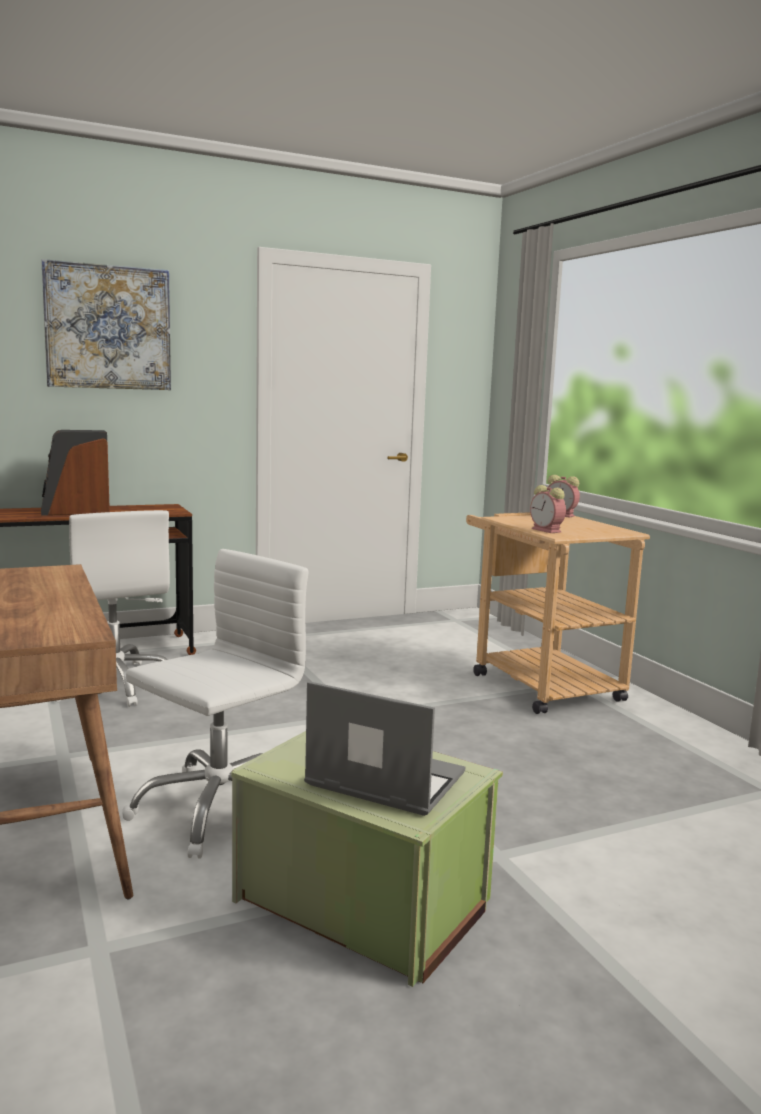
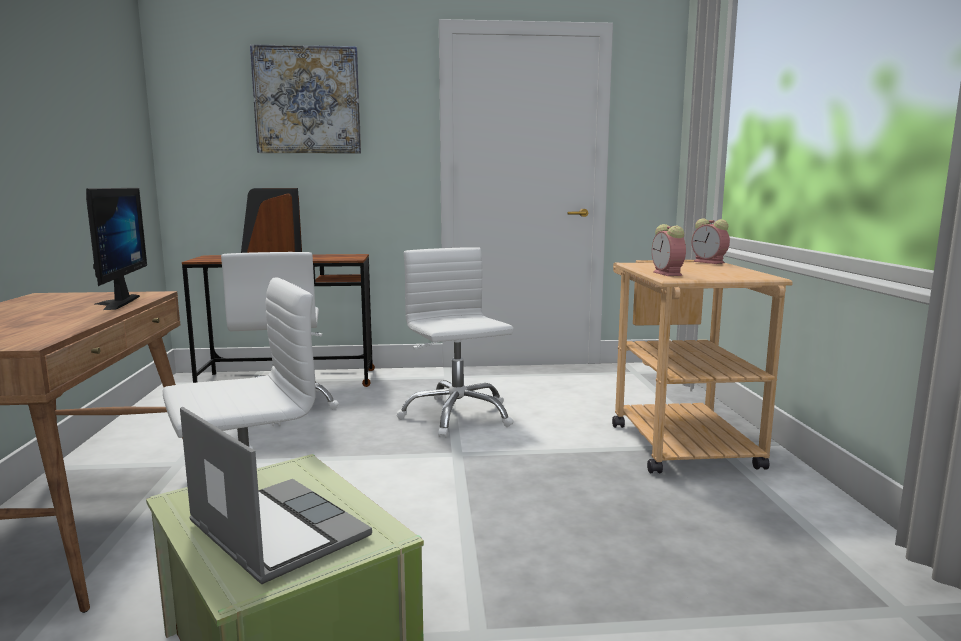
camera: 20 degrees right, 0 degrees up
(48, 583) = (112, 303): none -> monitor
(318, 678) = (457, 415): none -> white office chair

